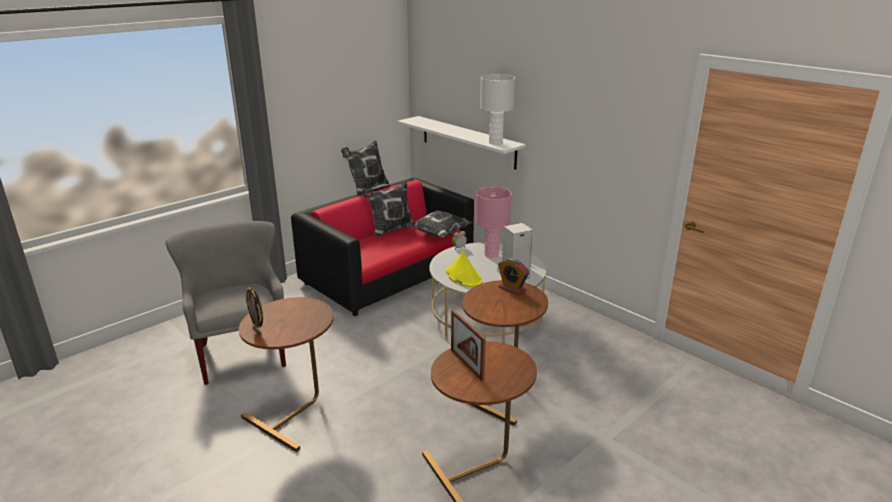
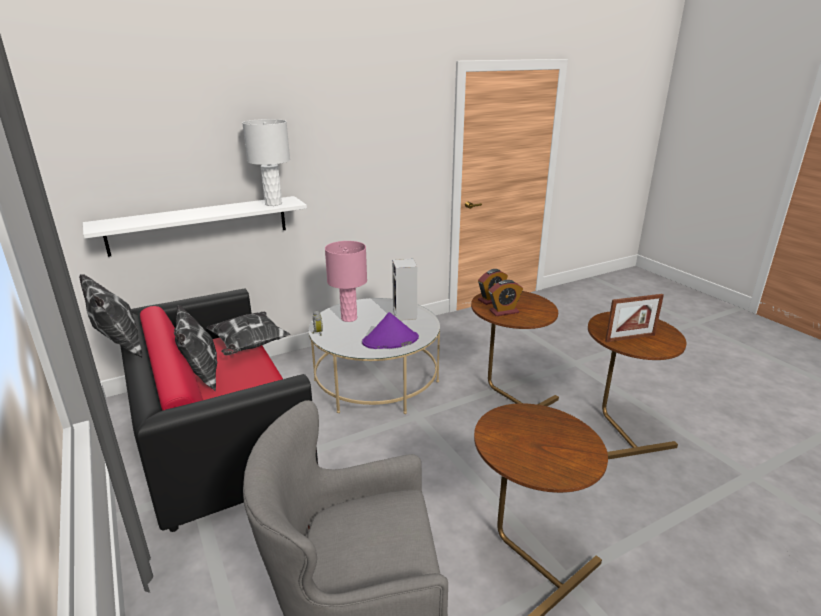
camera: 75 degrees left, 0 degrees up
(258, 331) = (569, 468): picture frame -> none
(463, 276) = (390, 340): yellow hat -> purple hat
(488, 296) = (504, 311): none -> alarm clock

